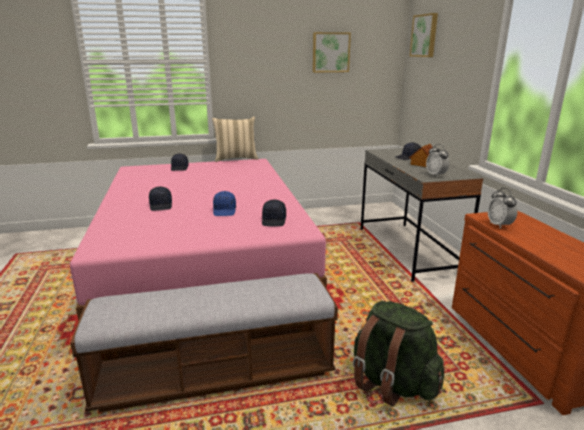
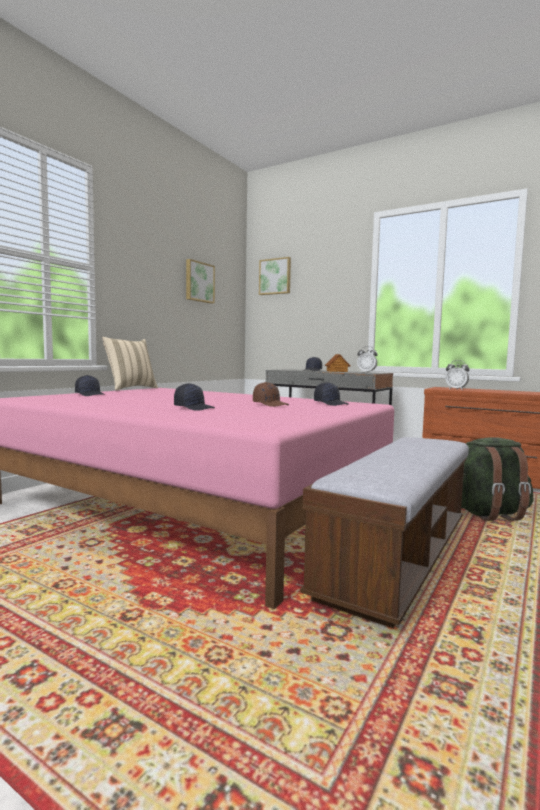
camera: 45 degrees left, 15 degrees down
(225, 211) = (270, 404): blue cap -> brown cap

